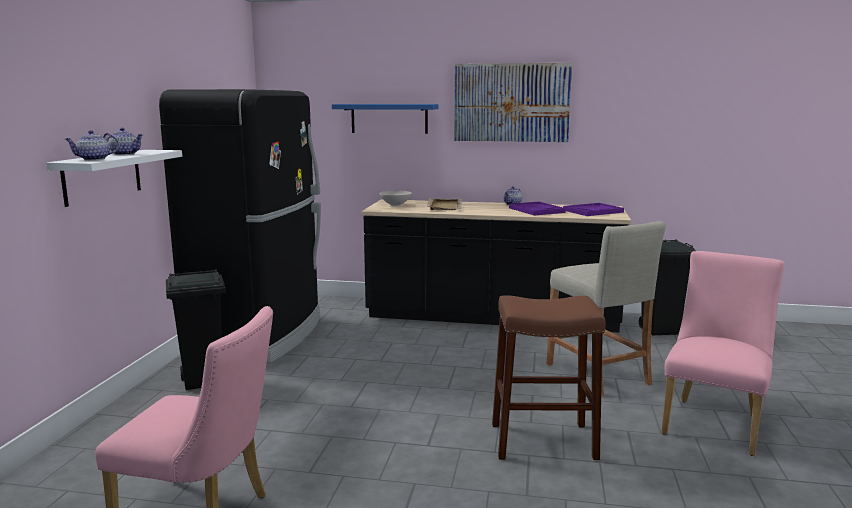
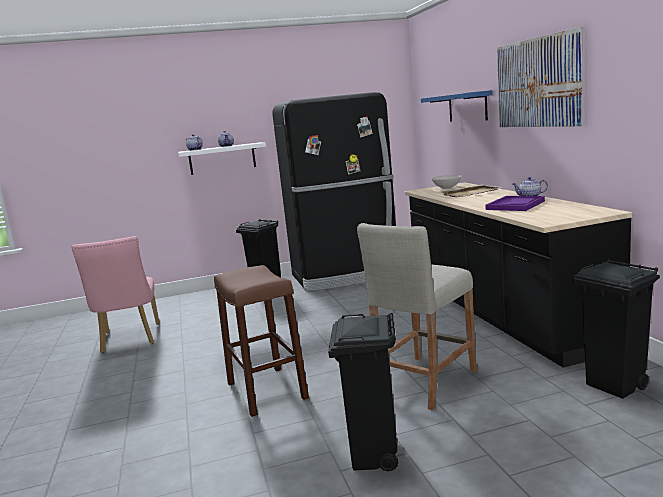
camera: 65 degrees right, 0 degrees up
(593, 211) = (560, 213): purple tray -> none
(714, 422) = (374, 457): pink chair -> black trash can

